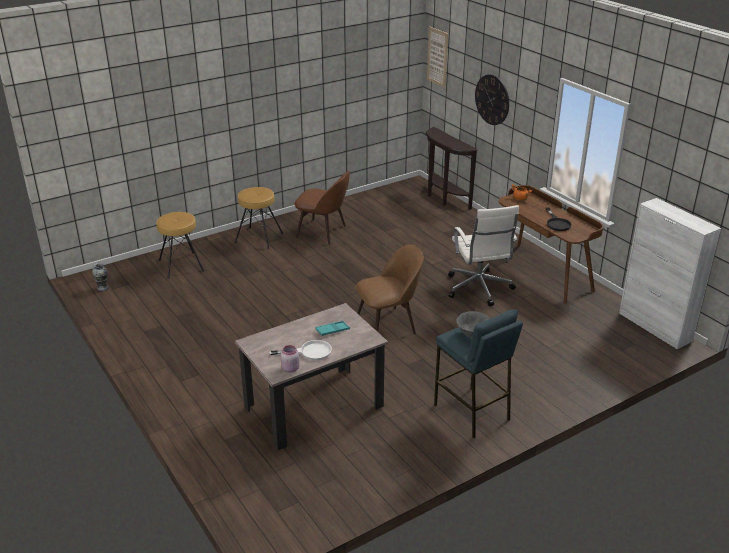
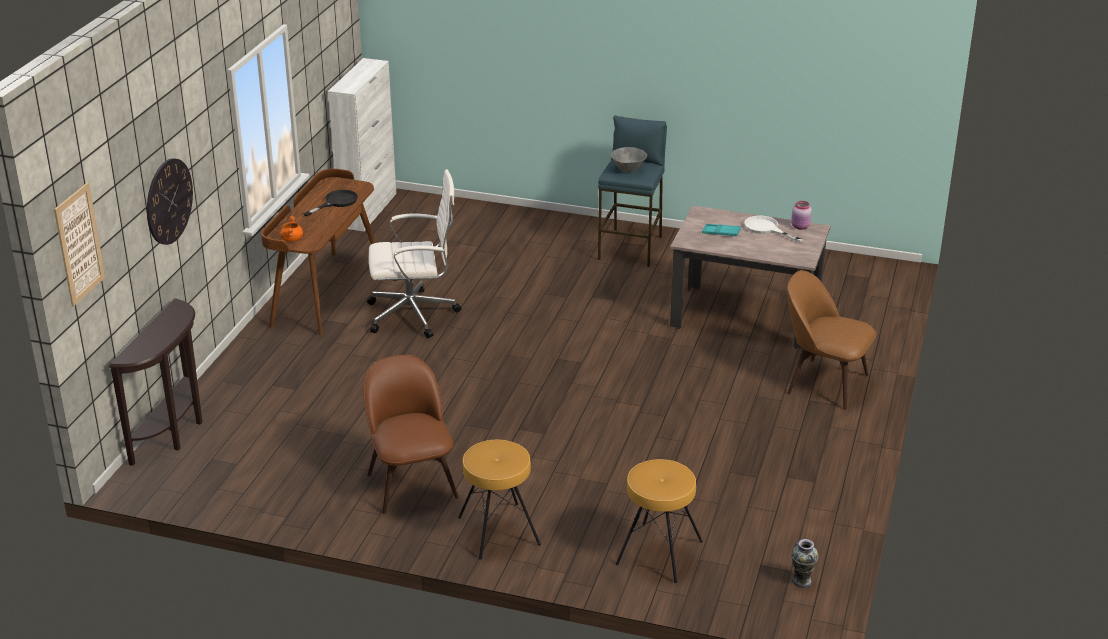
camera: 130 degrees left, 0 degrees up
(388, 324) = (562, 337): brown chair -> brown chair (824, 383)
(479, 289) = (415, 314): white office chair -> white office chair turned 45 degrees clockwise

